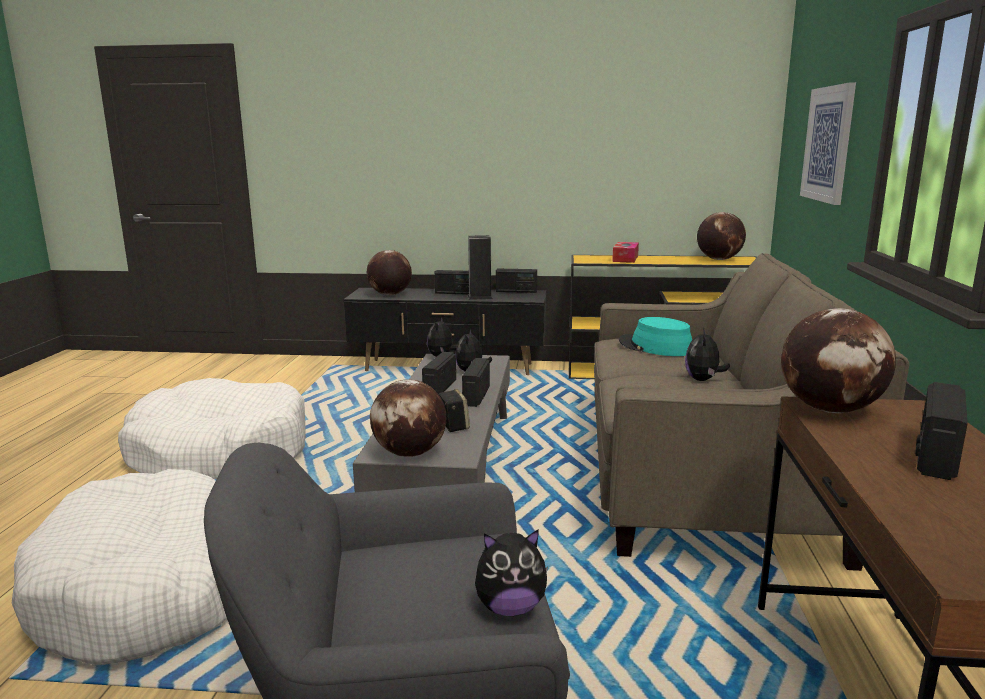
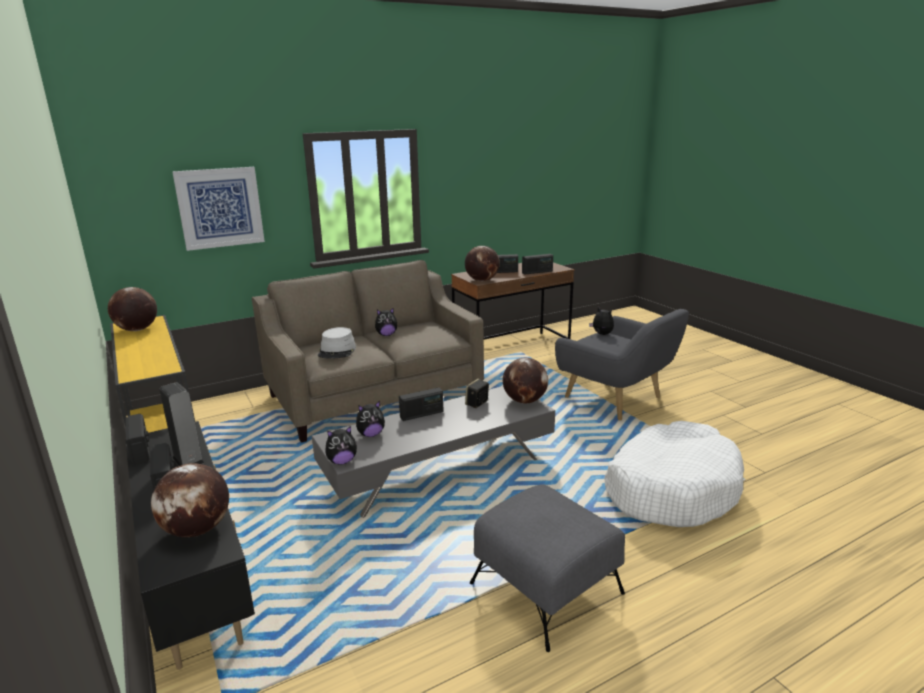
camera: 125 degrees left, 5 degrees up
(220, 452) = (545, 587): white dog bed -> grey ottoman
(439, 388) = (422, 431): radio -> radio (537, 272)
(625, 258) = (144, 358): tissue box -> none
(655, 347) = (337, 351): turquoise hat -> grey hat

